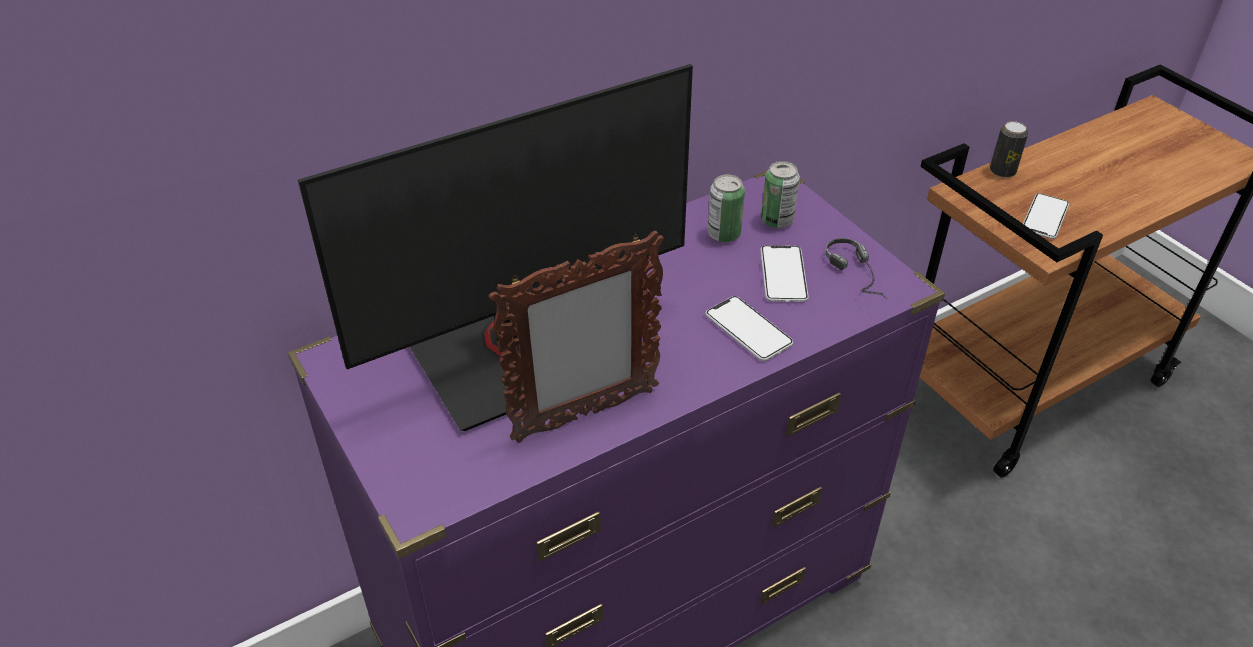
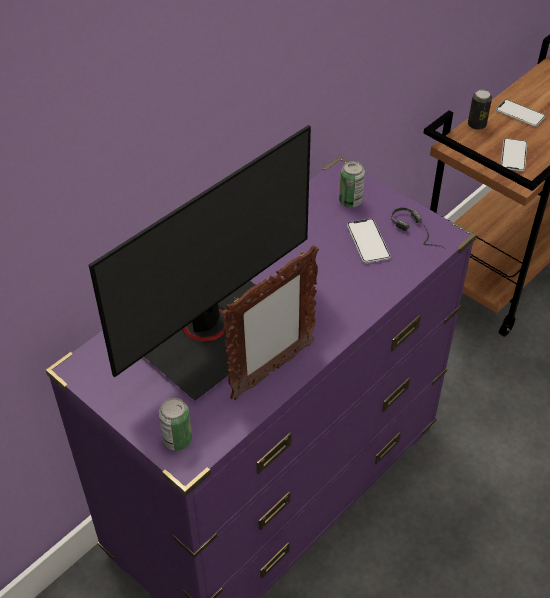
camera: 15 degrees left, 5 degrees up
(724, 234) = (318, 219): can -> can (177, 440)
(748, 330) = (358, 287): phone -> phone (520, 114)

